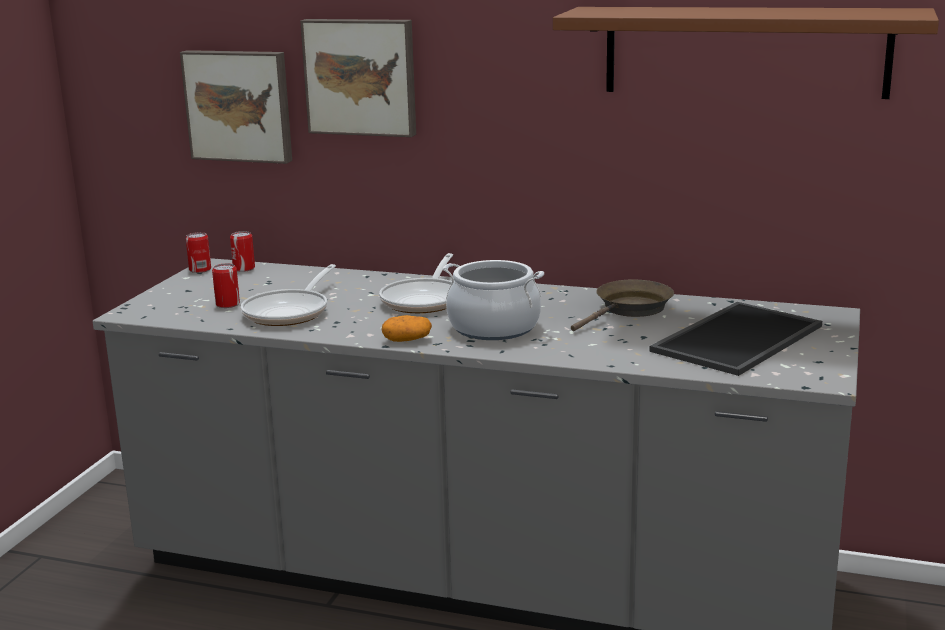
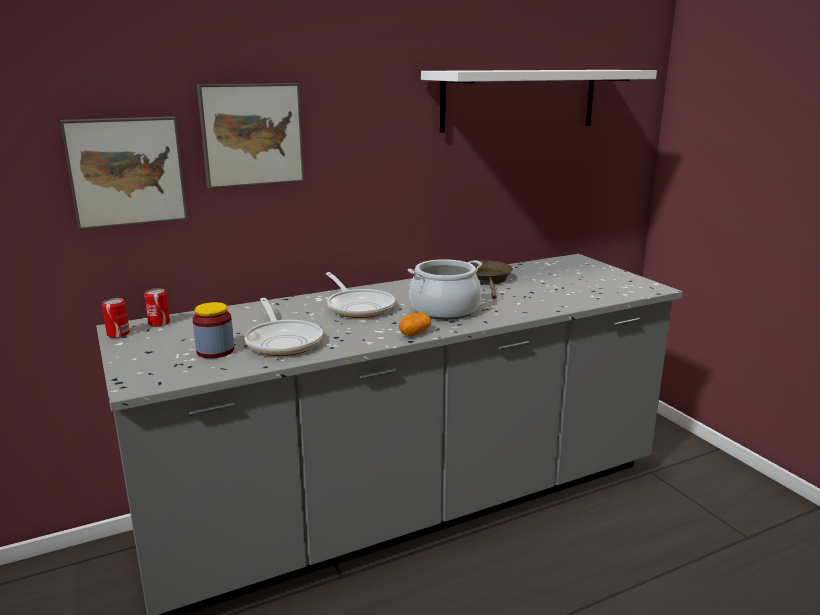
camera: 45 degrees left, 0 degrees up
(227, 304) = (215, 351): can -> jar
(736, 337) = (570, 280): tray -> none
(745, 51) = (520, 99): brown shelf -> white shelf

